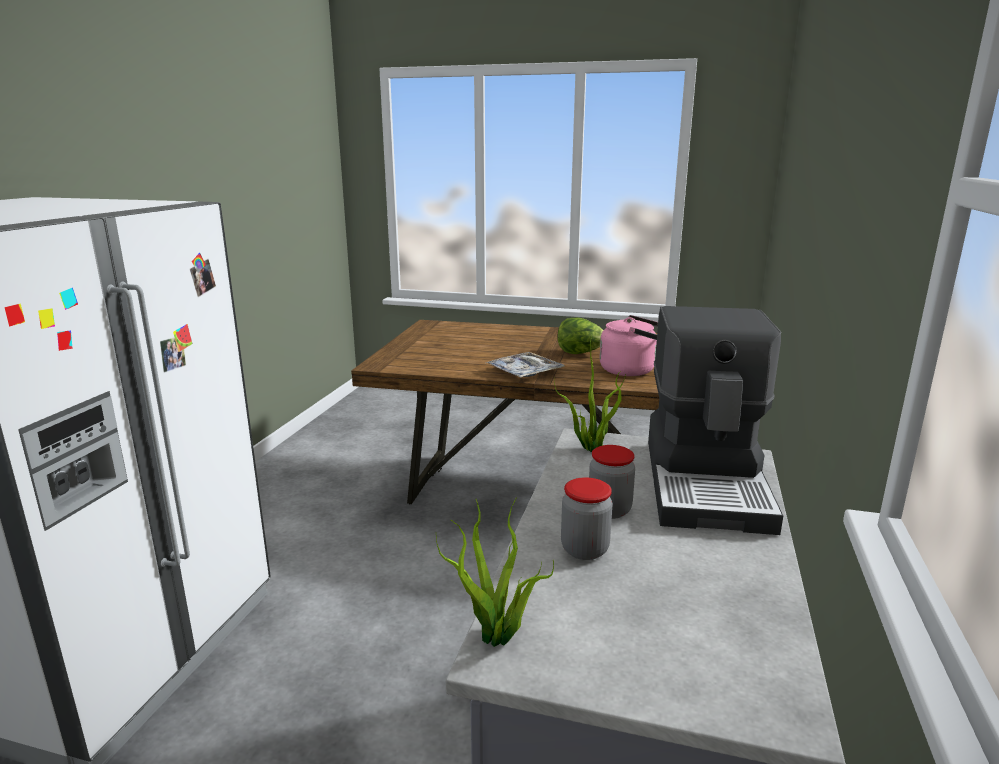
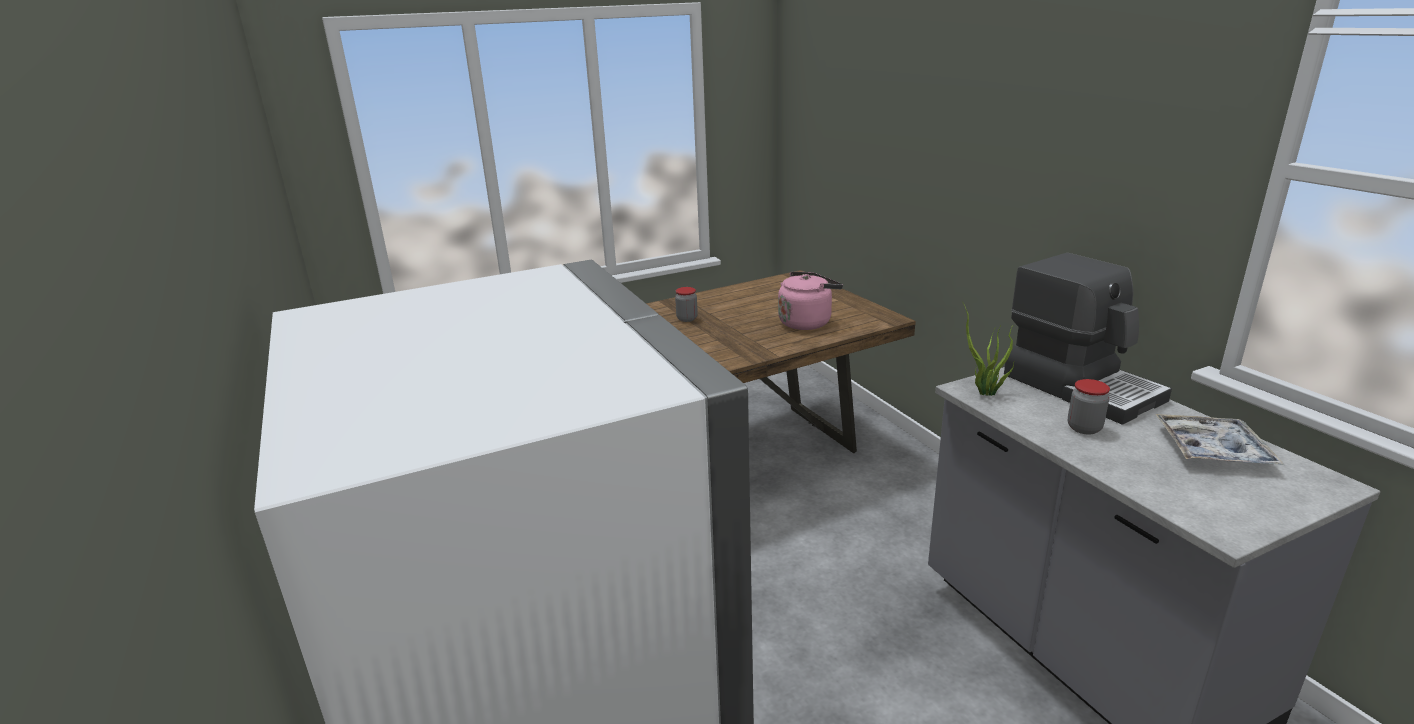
camera: 40 degrees left, 5 degrees up
(497, 640) = (1208, 526): potted plant -> none
(524, 372) = (737, 353): tray -> tray (1212, 449)
(581, 353) = (740, 319): lettuce -> none
(584, 549) = (1127, 457): jar -> jar (687, 319)

